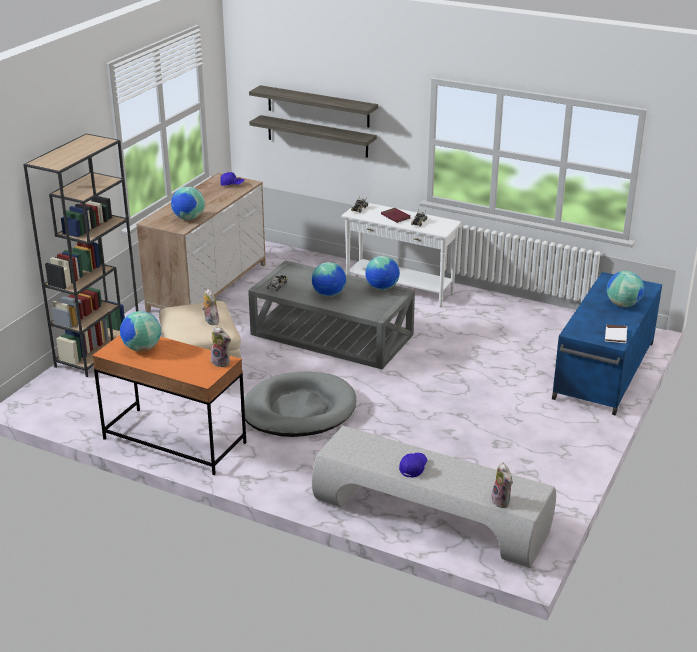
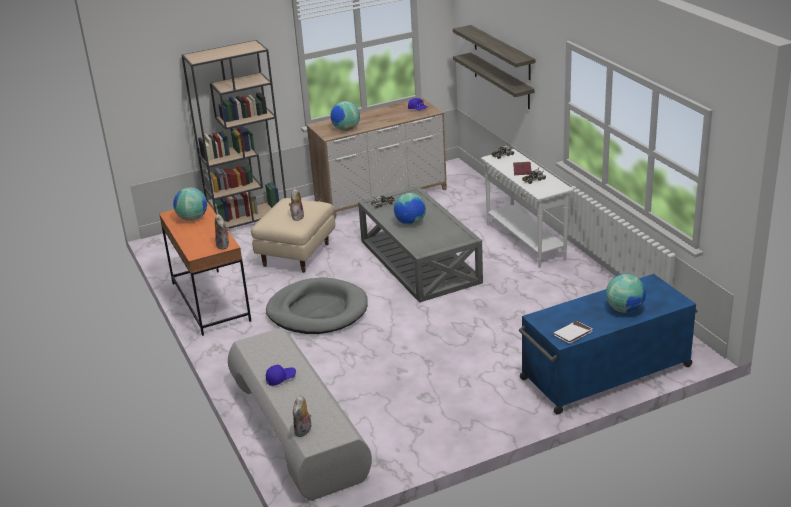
camera: 40 degrees right, 0 degrees up
(382, 288) = (458, 230): globe -> none

